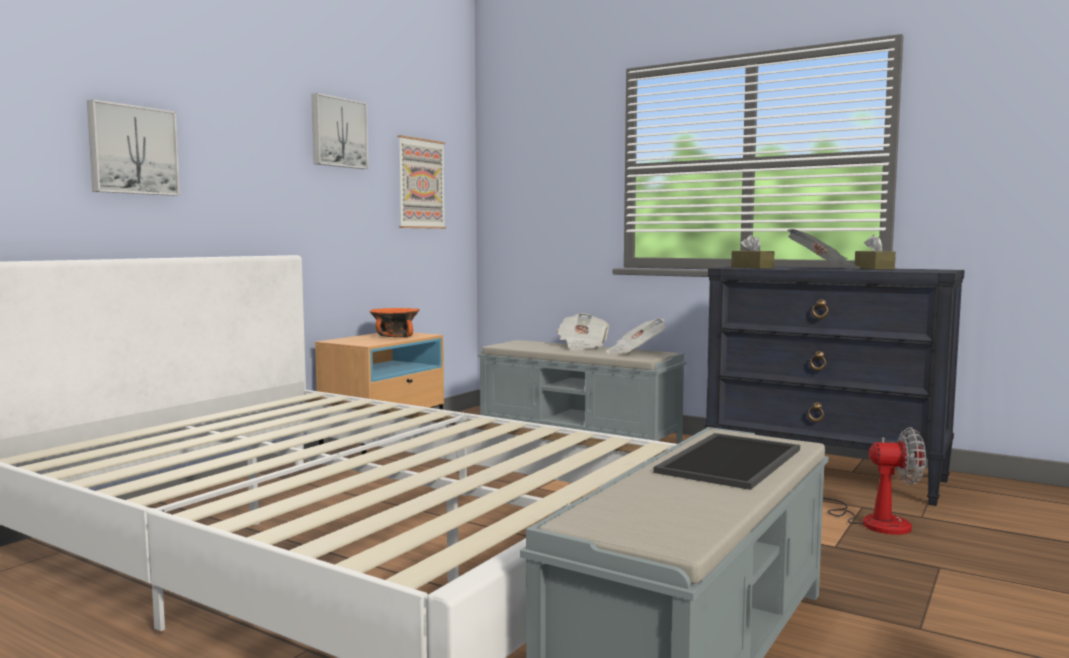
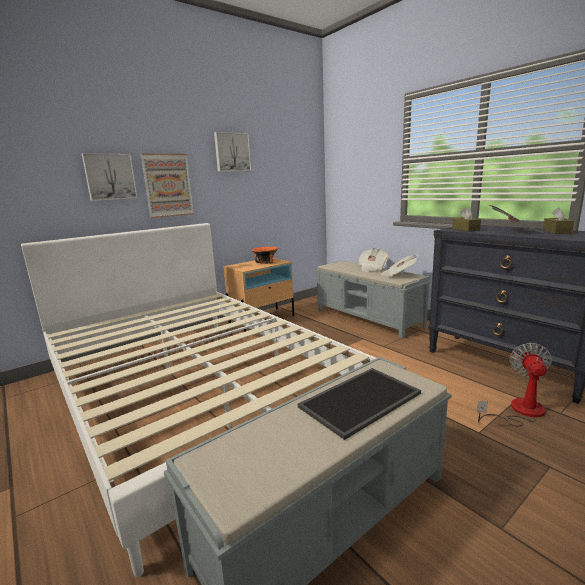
camera: 20 degrees right, 10 degrees up
(421, 184) = (287, 175): picture -> picture (168, 185)
(872, 520) = (519, 411): fan -> fan turned 105 degrees counterclockwise

